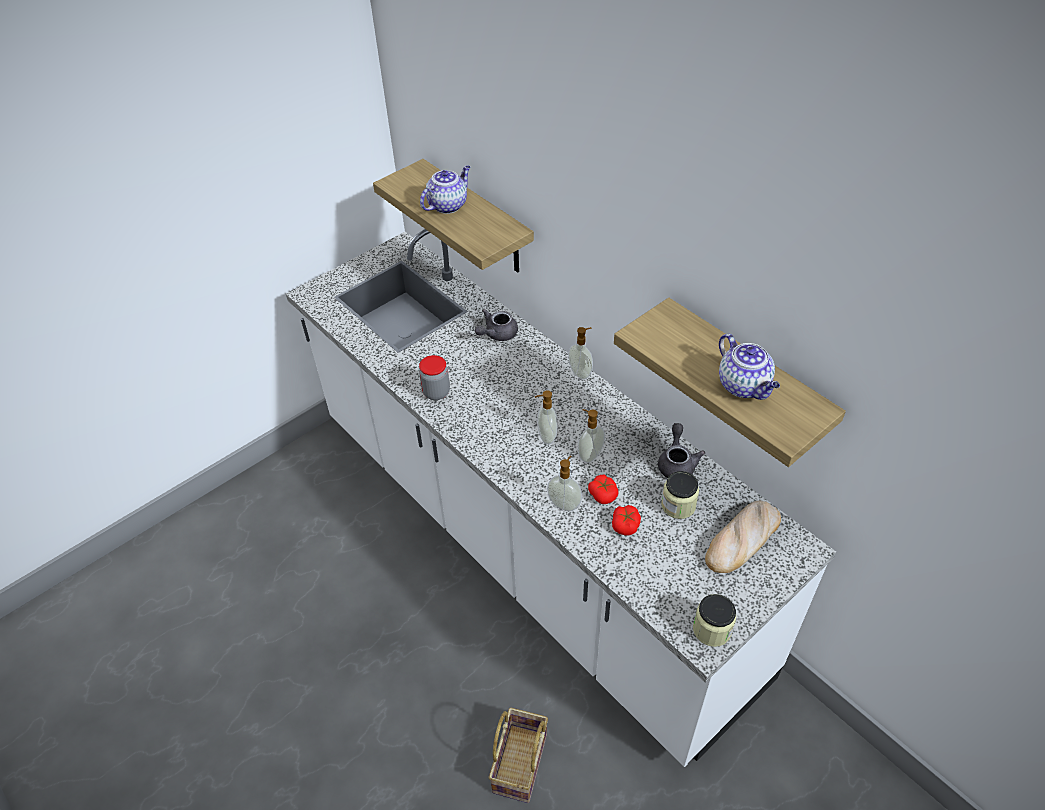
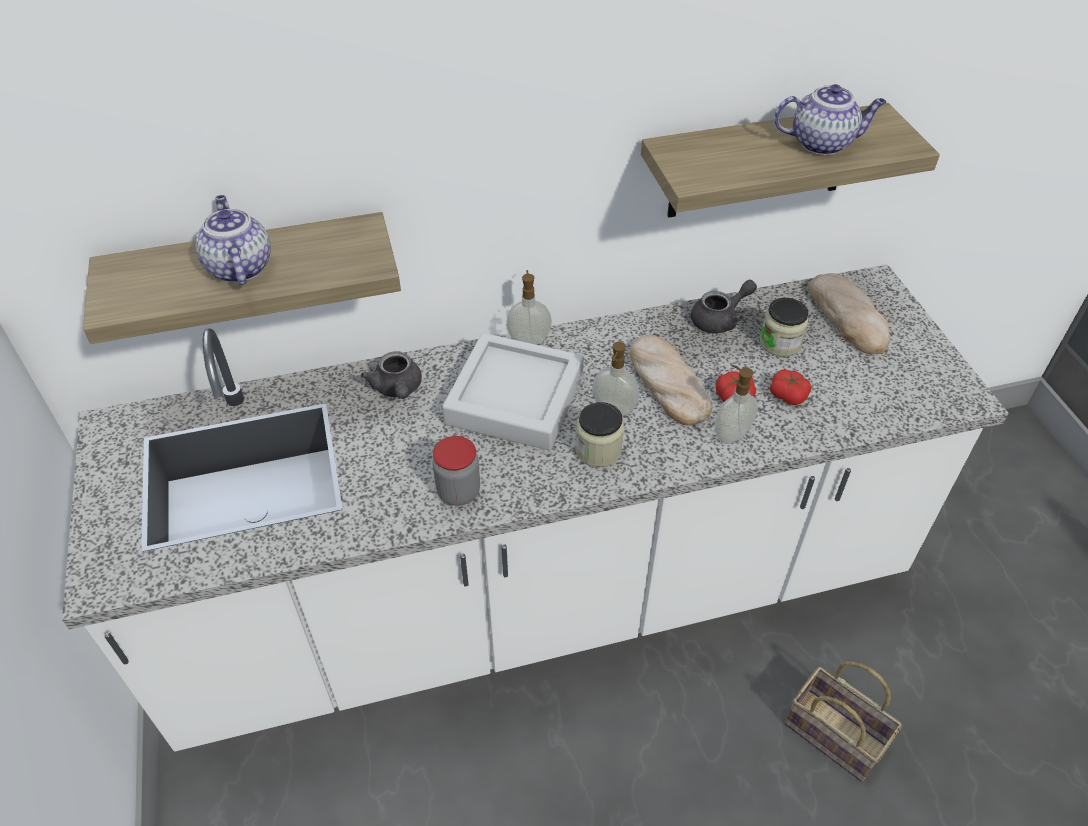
camera: 65 degrees left, 0 degrees up
(524, 387) = (515, 399): none -> grey tray
(589, 455) = (667, 383): soap dispenser -> bread
(677, 463) = (720, 319): grey teapot -> grey teapot turned 120 degrees clockwise
(712, 629) = (952, 385): jar -> jar (598, 450)

